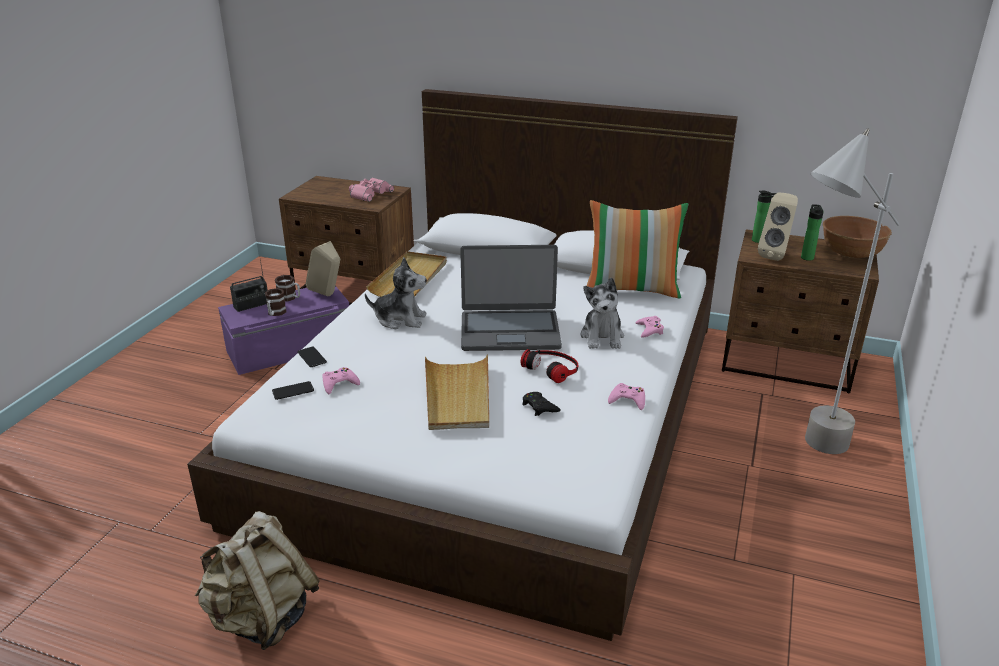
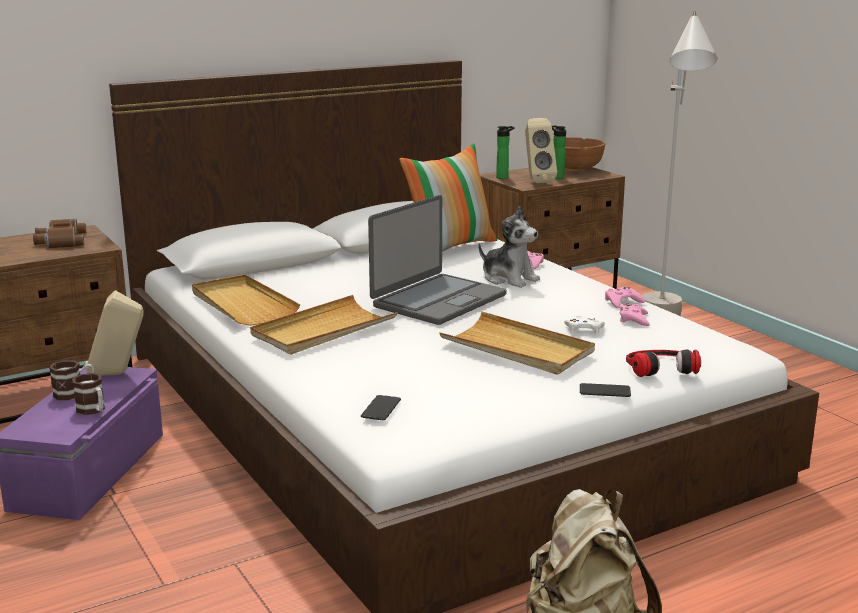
camera: 50 degrees left, 10 degrees down
(251, 305) = (39, 417): radio -> none
(312, 357) = (319, 385): phone -> phone (605, 391)
(339, 384) = (408, 385): pink game controller -> pink game controller (633, 319)
(369, 193) = (60, 240): pink binoculars -> brown binoculars
(400, 319) = (323, 330): plush toy -> beige tray
(539, 407) = (584, 329): black game controller -> white game controller
(552, 368) = (529, 307): headphones -> headphones (659, 367)

